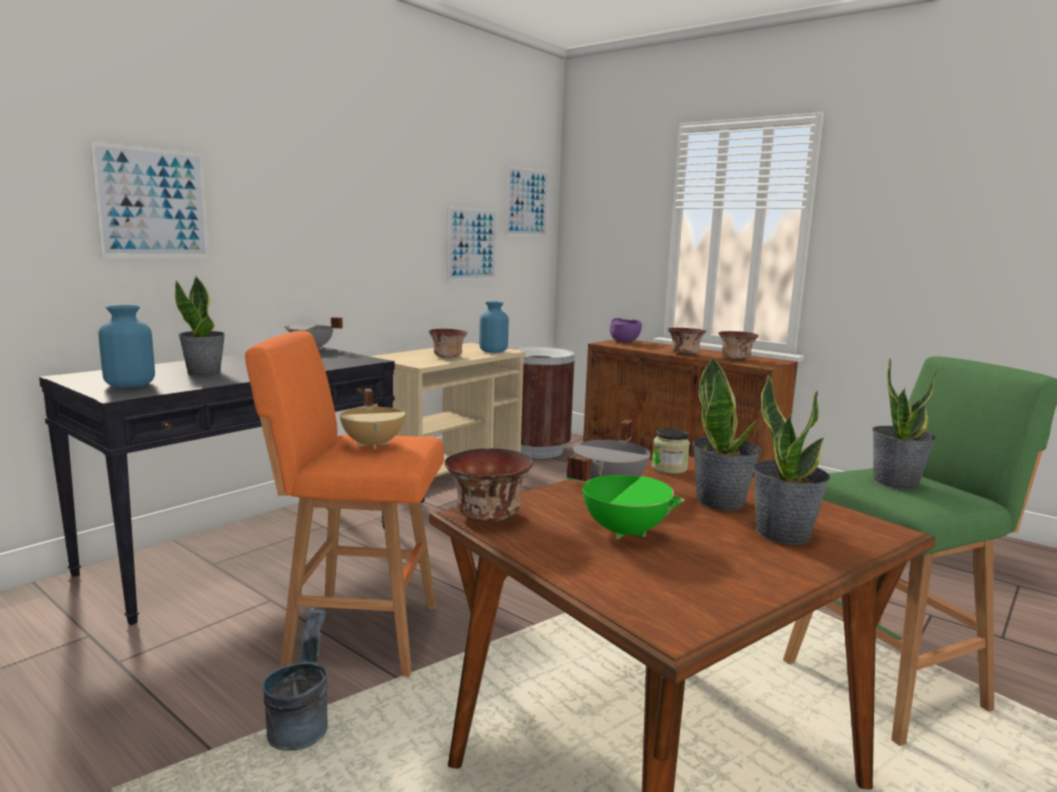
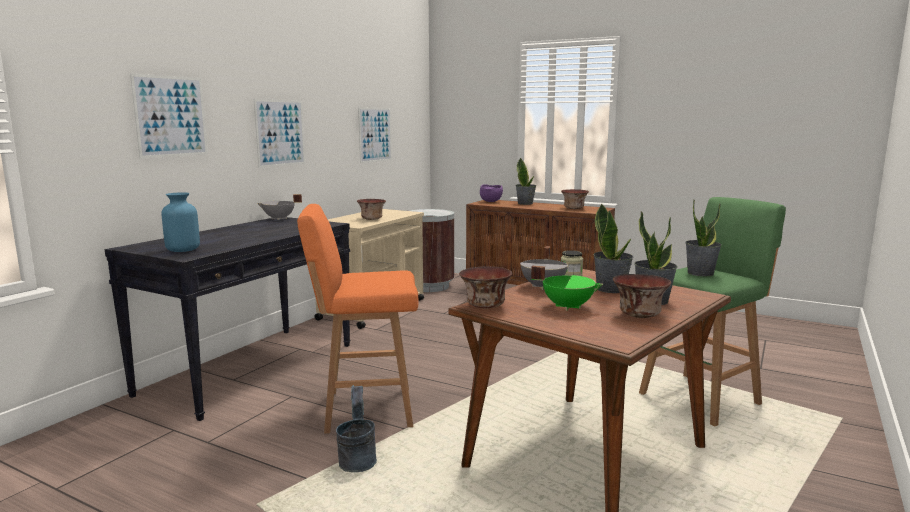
camera: 10 degrees left, 0 degrees up
(204, 372) = (223, 238): potted plant -> potted plant (525, 203)
(374, 444) = (374, 277): beige cooking pot -> none
(493, 351) = (401, 213): blue vase -> none
(527, 202) = (409, 101): picture -> picture (280, 133)
(684, 354) = (538, 207): bowl -> bowl (639, 315)

